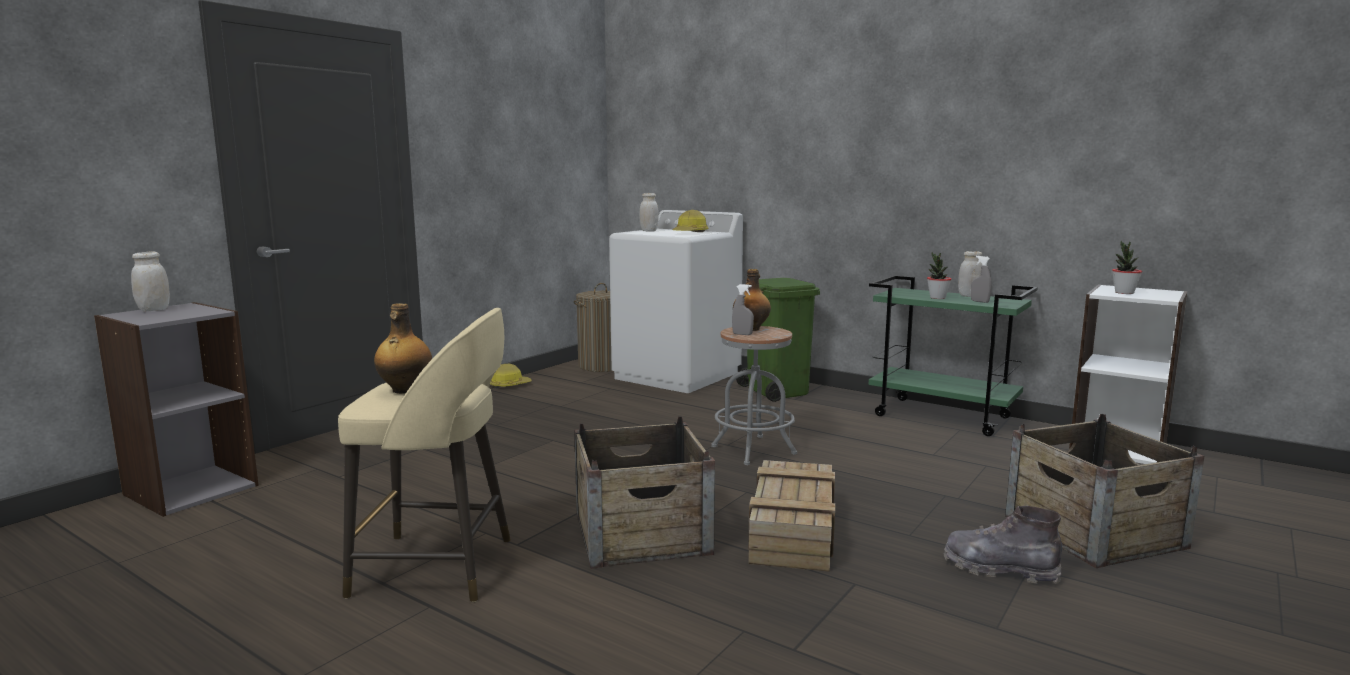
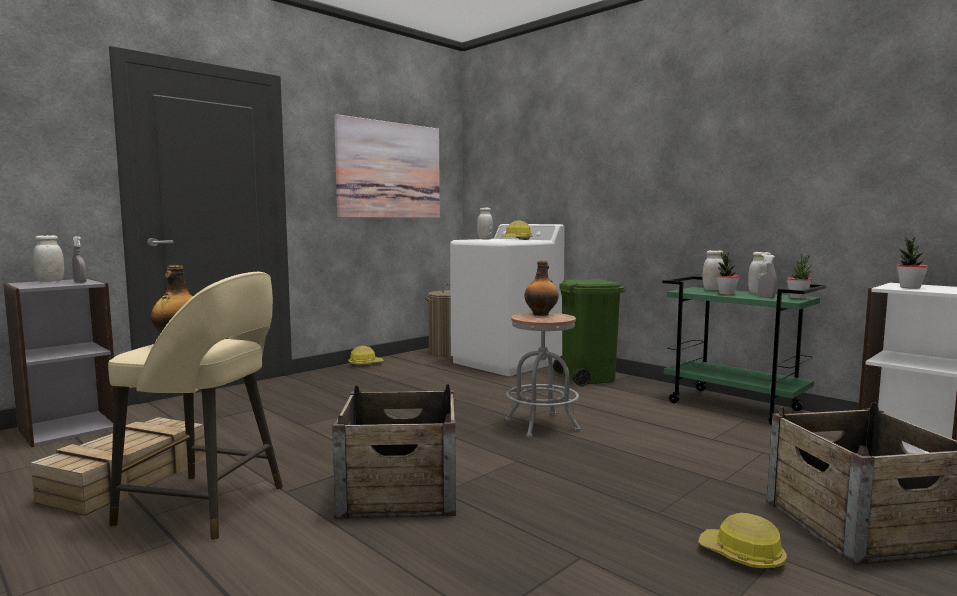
camera: 10 degrees right, 5 degrees down
(527, 145) = (389, 170): none -> picture
(742, 334) = (529, 317): grey spray bottle -> grey spray bottle (80, 282)
(791, 529) = (542, 498): crate -> crate (128, 478)
(919, 291) = (713, 289): none -> white jar
(999, 569) = (742, 556): grey boot -> hard hat
(1011, 301) = (798, 297): none -> potted plant

